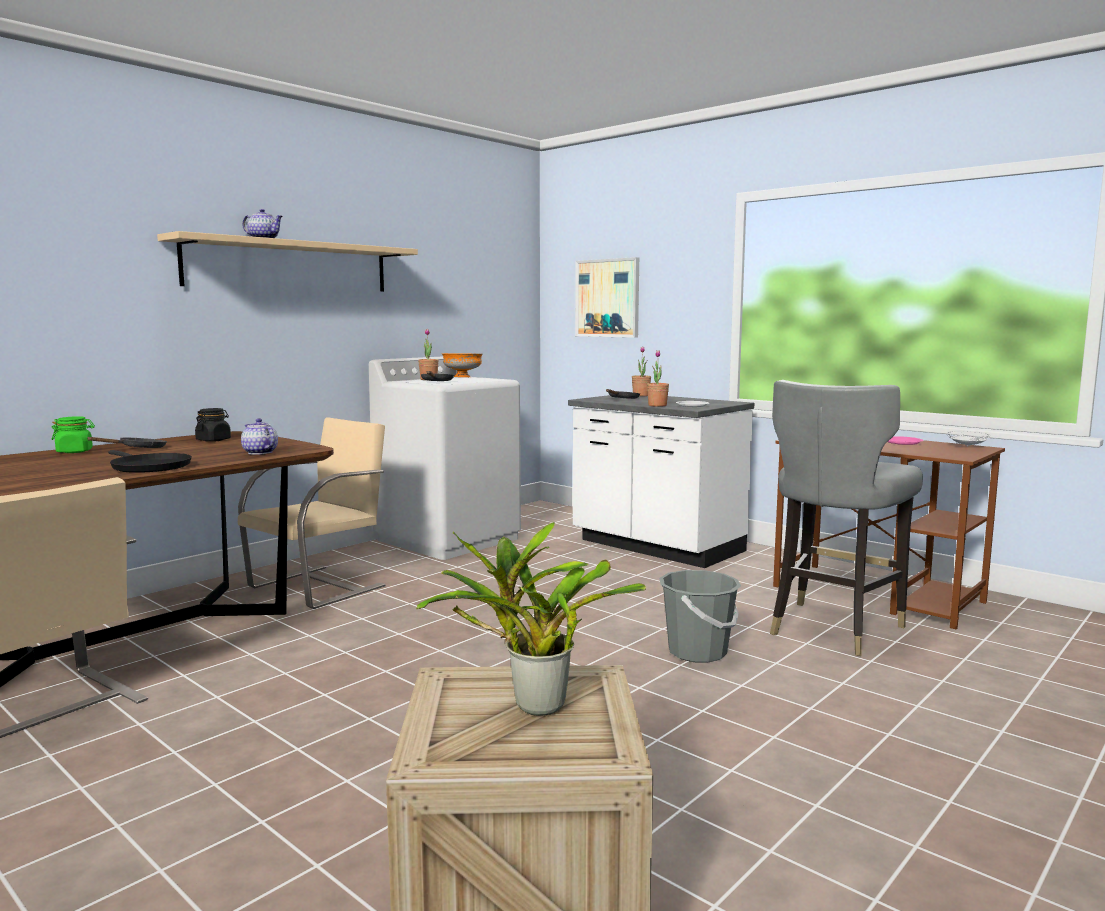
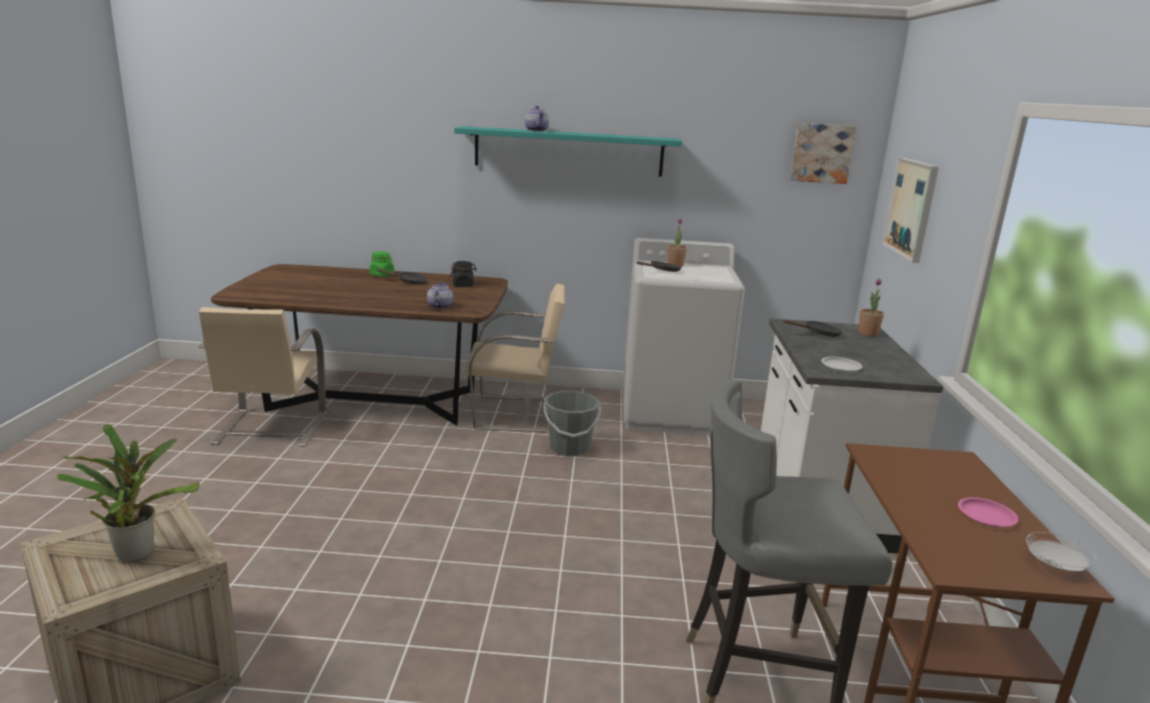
camera: 50 degrees right, 10 degrees up
(148, 467) = (360, 301): black frying pan -> none
(290, 266) = (568, 151): beige shelf -> turquoise shelf
(462, 377) = (718, 268): orange bowl -> none
(501, 264) = (821, 153): none -> picture
(657, 405) = (807, 354): potted plant -> none
(697, 652) = (592, 610): grey bucket -> grey bucket (569, 447)

